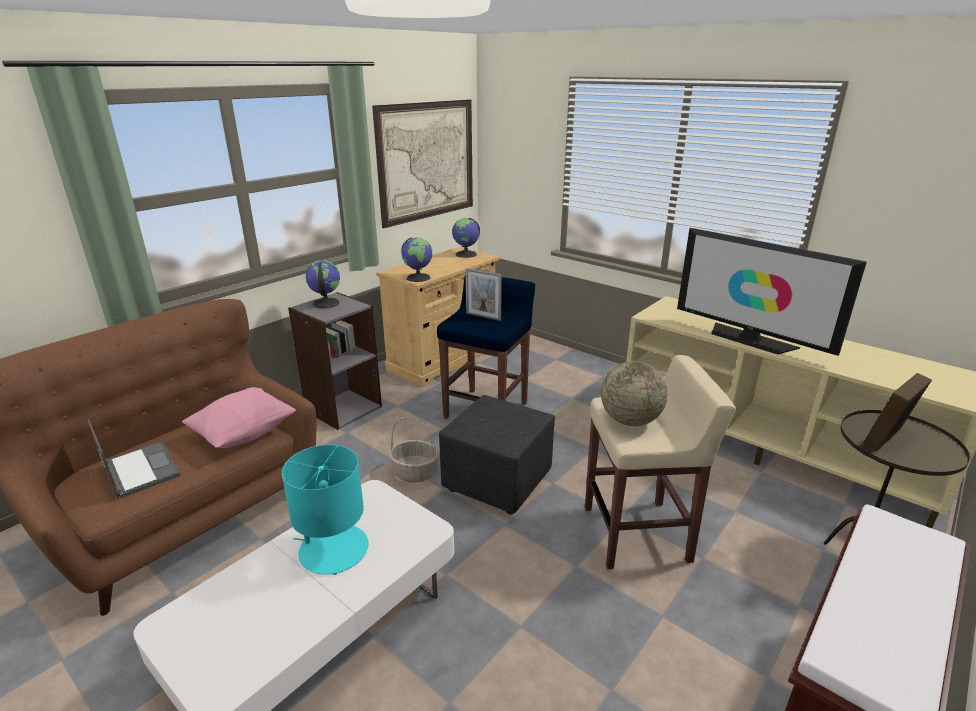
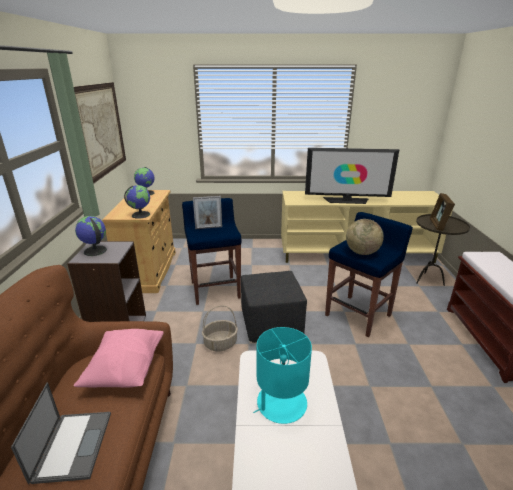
camera: 40 degrees left, 0 degrees up
(140, 469) = (73, 445): laptop -> laptop turned 75 degrees clockwise
(638, 534) = (359, 315): beige stool -> blue stool

